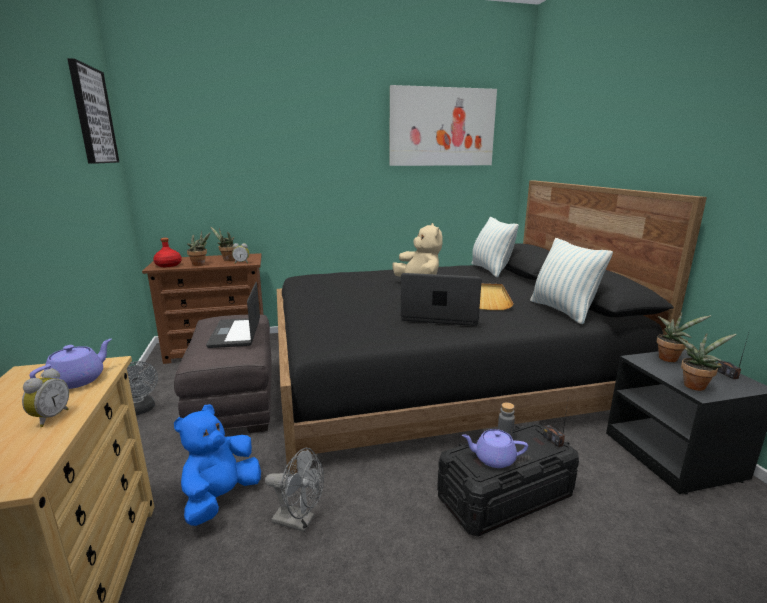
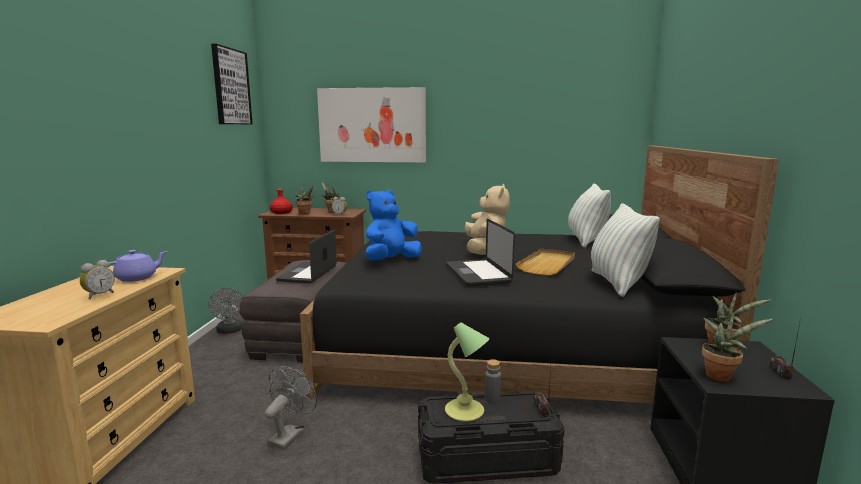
camera: 20 degrees right, 5 degrees down
(221, 498) = (244, 404): blue plush toy -> blue plush toy (391, 261)
(299, 521) = (290, 434): grey fan -> grey fan turned 105 degrees counterclockwise
(440, 316) = (477, 274): laptop -> laptop turned 135 degrees counterclockwise
(442, 127) = (552, 90): picture -> picture (372, 125)
(493, 458) = (465, 412): purple teapot -> table lamp

